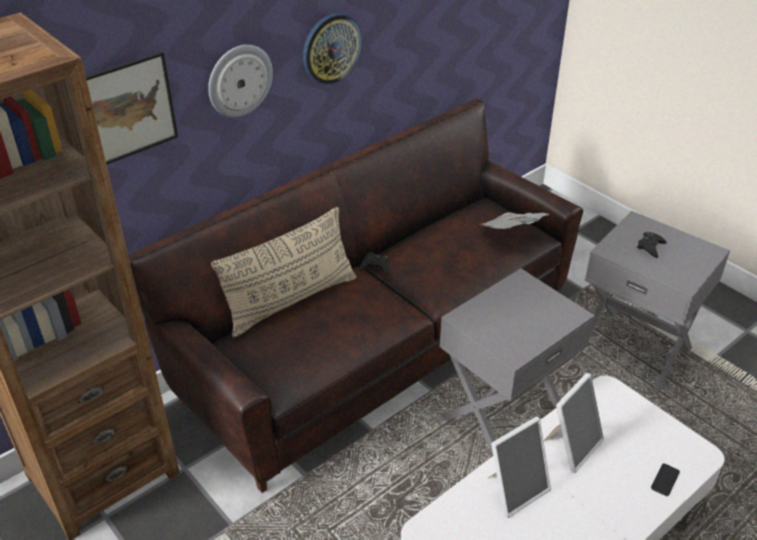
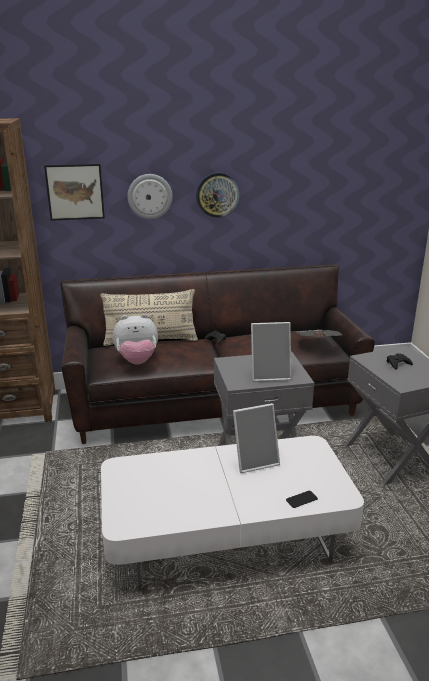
camera: 30 degrees right, 15 degrees down
(314, 351) = (137, 361): none -> plush toy
(515, 489) = (193, 467): picture frame -> picture frame (270, 375)

